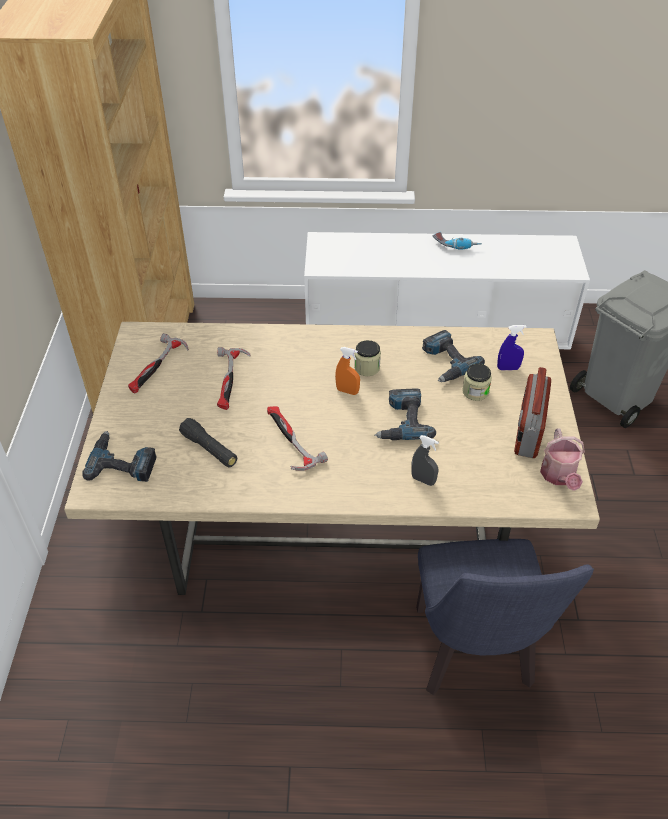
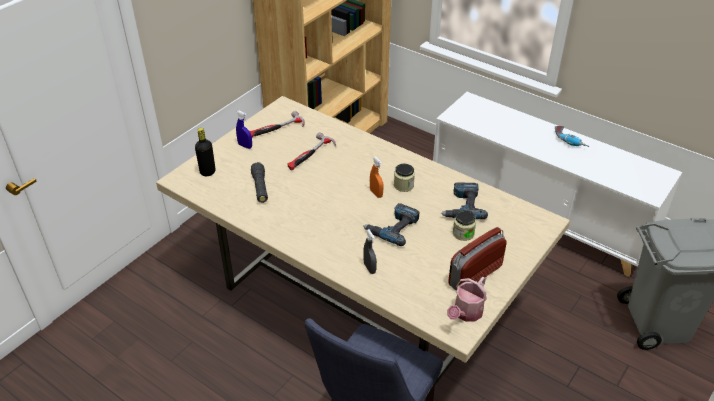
camera: 35 degrees right, 5 degrees down
(123, 462) = (207, 172): power drill -> black bottle
(289, 440) = (311, 205): hammer -> none
(508, 368) = (504, 230): blue spray bottle -> blue spray bottle (245, 146)

